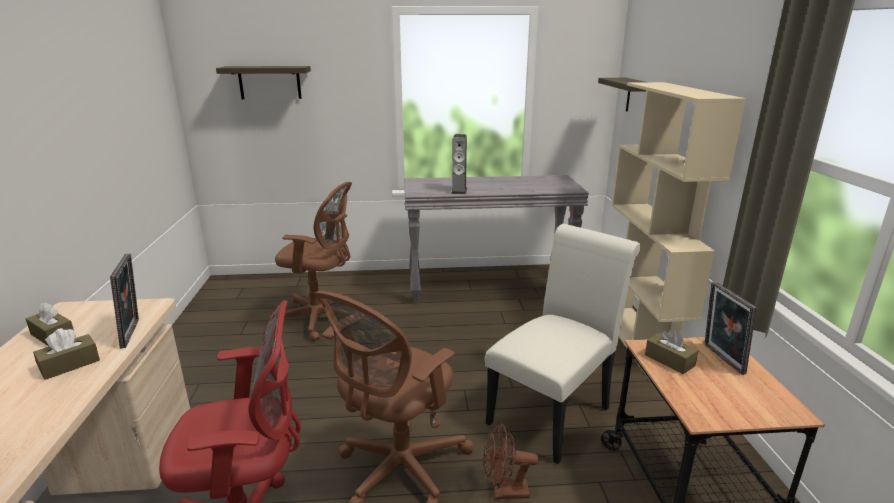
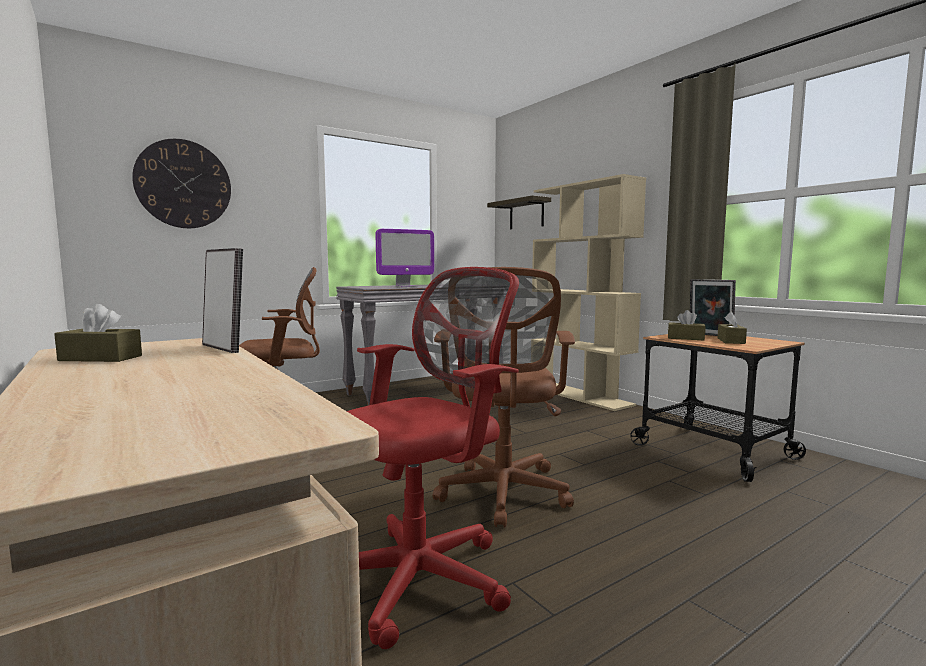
camera: 30 degrees left, 15 degrees down
(70, 365) = (185, 363): brown tissue box -> brown tissue box (731, 341)
(269, 82) = (183, 184): shelf -> wall clock
(459, 191) = (405, 286): speaker -> monitor
(504, 492) = (604, 482): brown fan -> none
(554, 411) = (575, 437): white chair -> none

